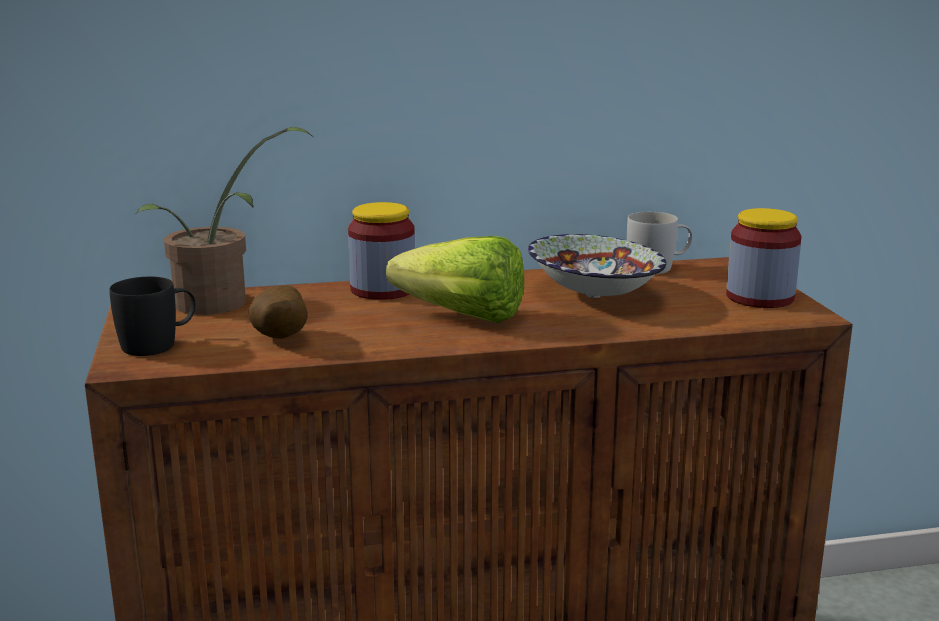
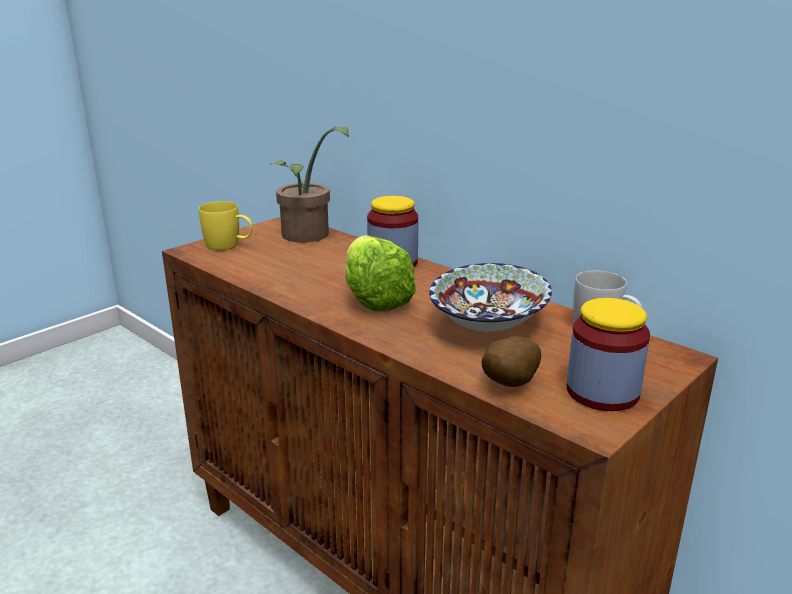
camera: 55 degrees right, 5 degrees up
(159, 344) = (229, 245): black mug -> yellow mug
(279, 339) = (268, 266): potato -> potato (507, 385)

